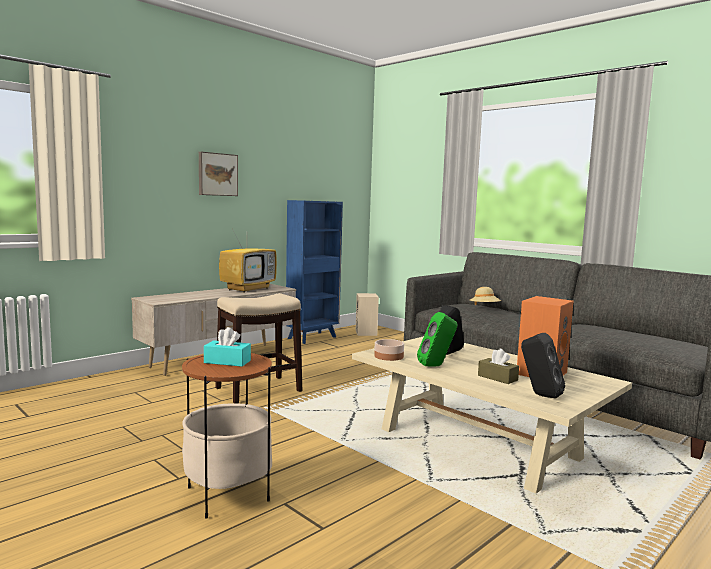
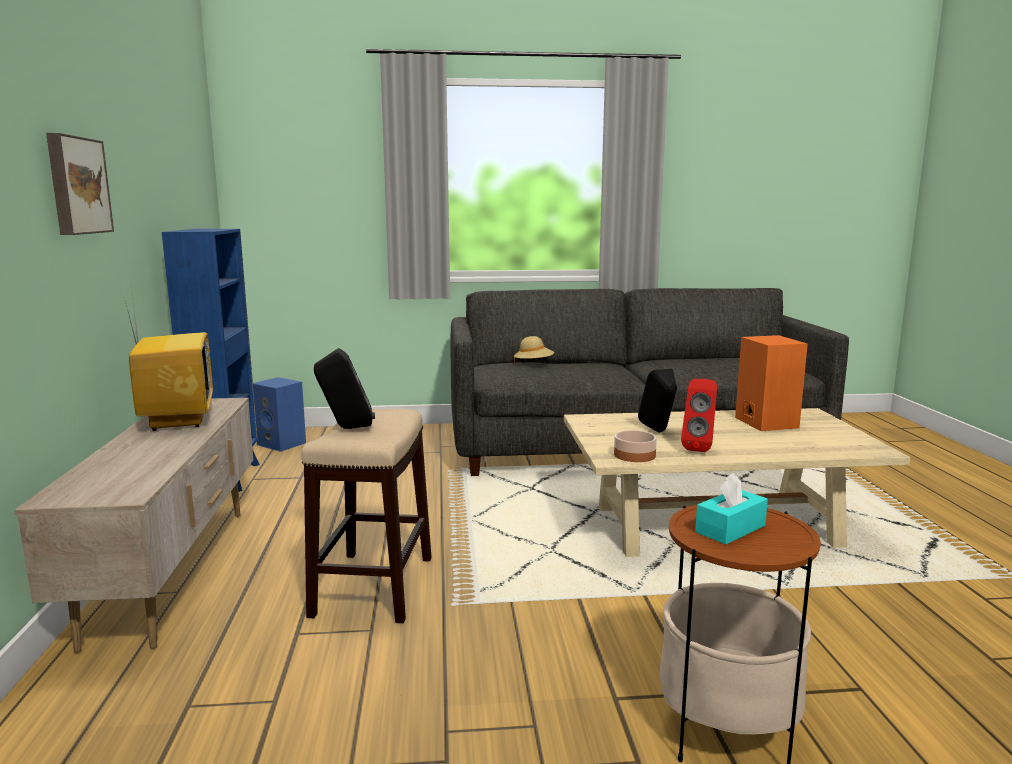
camera: 50 degrees left, 5 degrees up
(366, 333) = (283, 444): beige speaker -> blue speaker
(436, 366) = (699, 448): green speaker -> red speaker
(497, 378) = (767, 440): brown tissue box -> none
(539, 395) = (835, 444): black speaker -> black speaker (346, 428)

